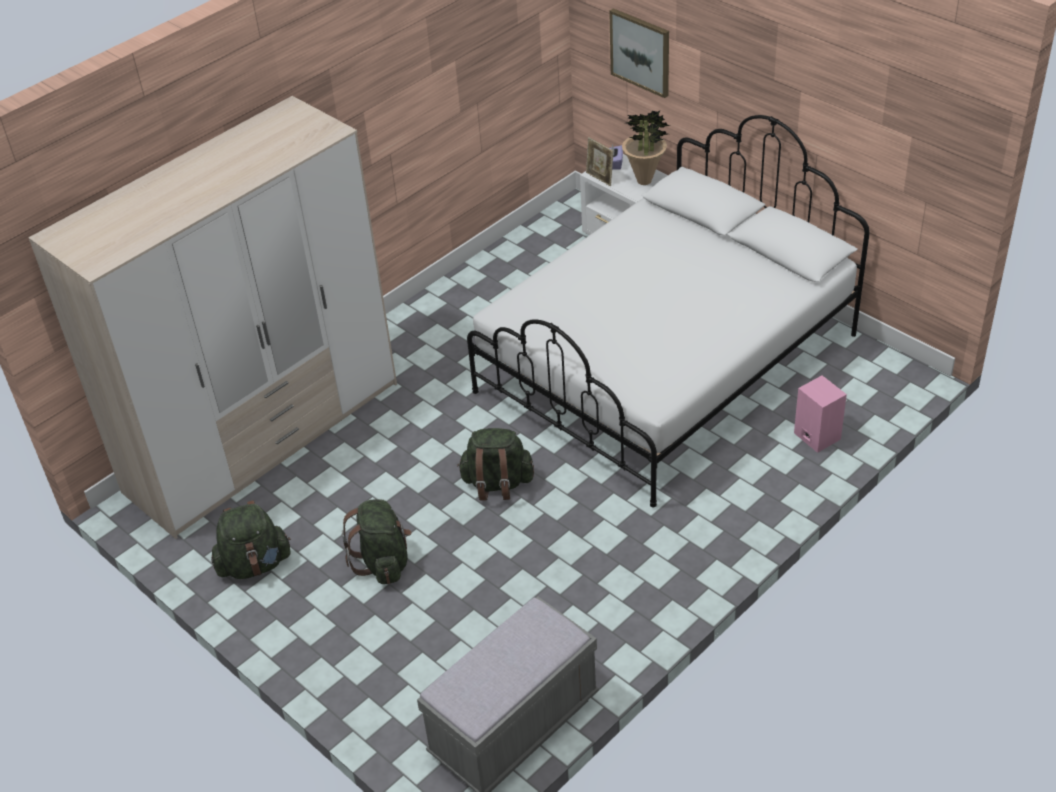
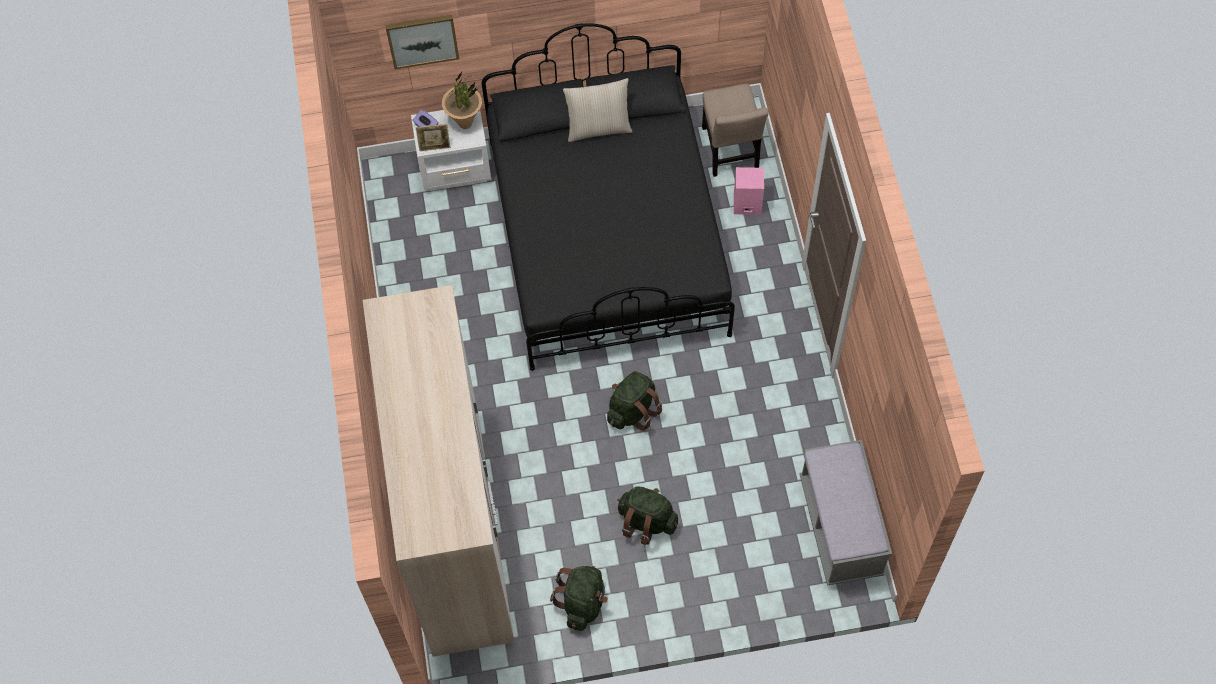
camera: 55 degrees left, 20 degrees up
(667, 364) = (608, 237): white bed -> black bed
(731, 245) = (598, 127): none -> beige pillow
(860, 391) = (730, 151): none -> beige chair

